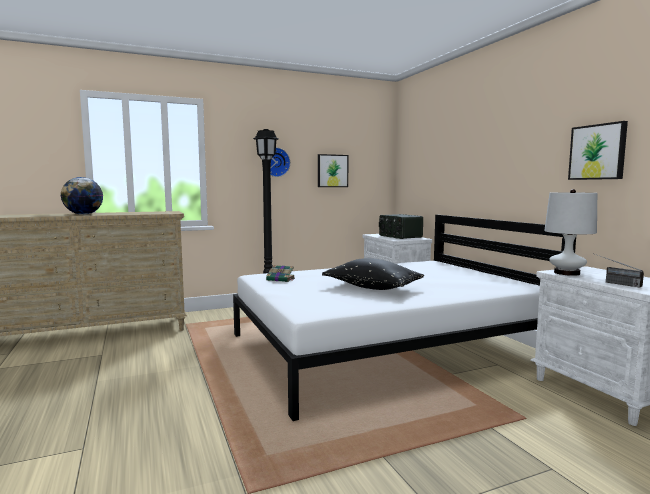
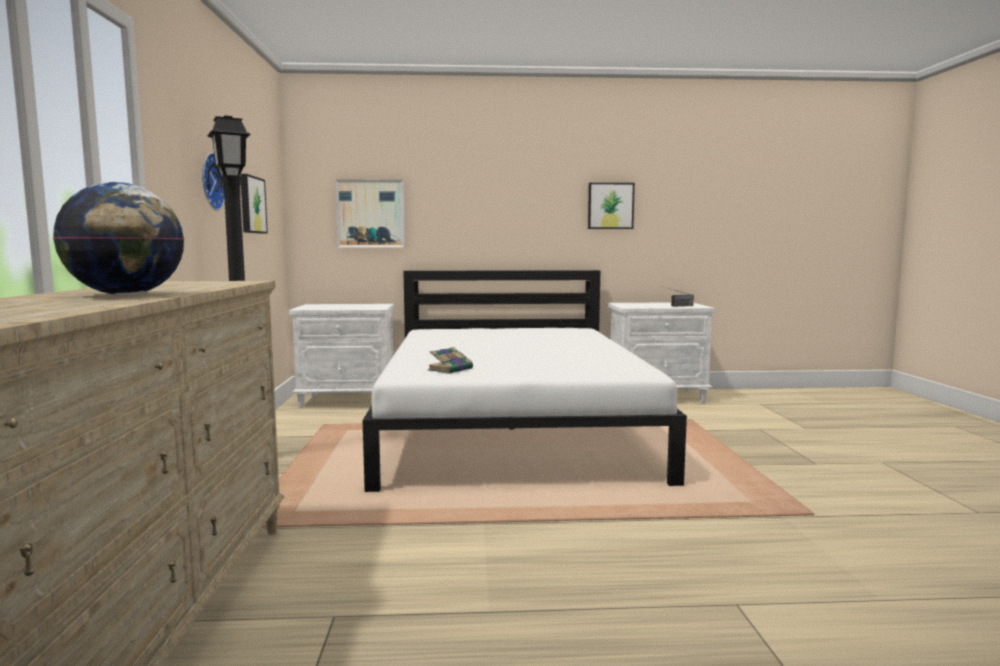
camera: 70 degrees left, 0 degrees up
(372, 288) = (541, 352): black pillow -> none
(399, 236) = (349, 305): radio -> none
(427, 171) = (371, 214): none -> picture
(566, 273) = (636, 306): white table lamp -> none

